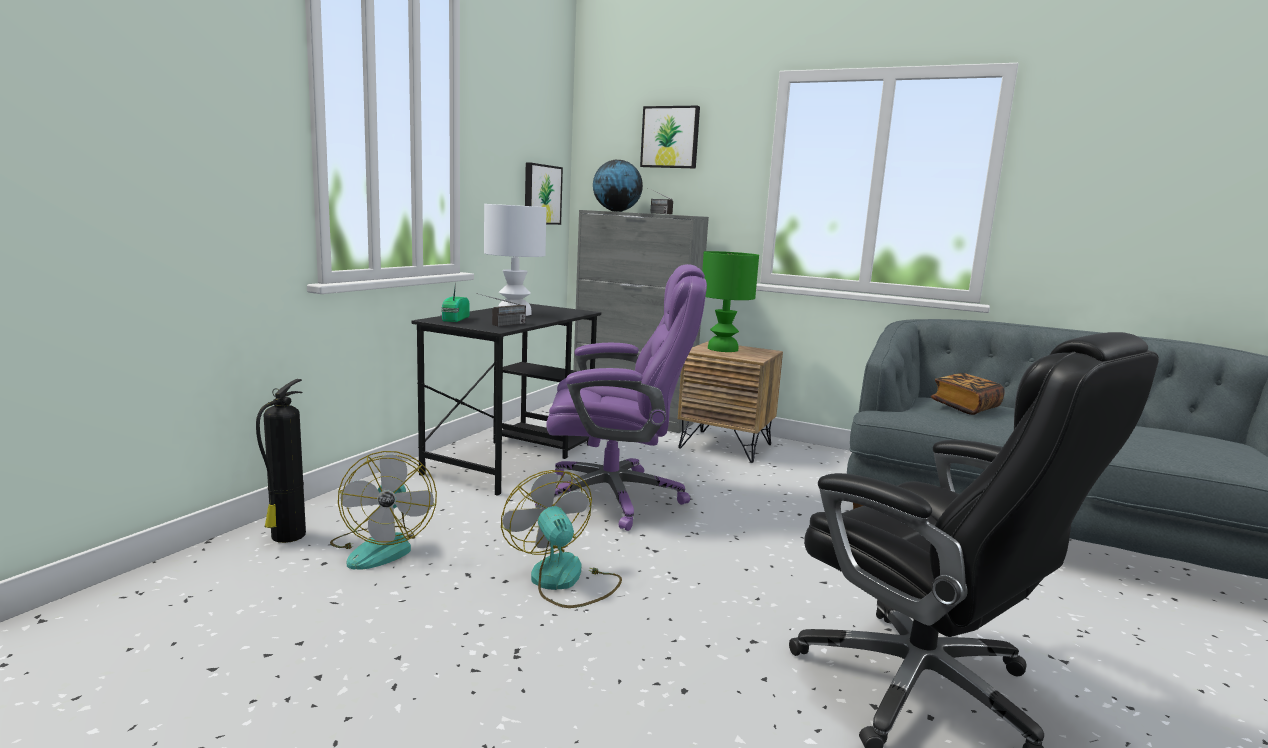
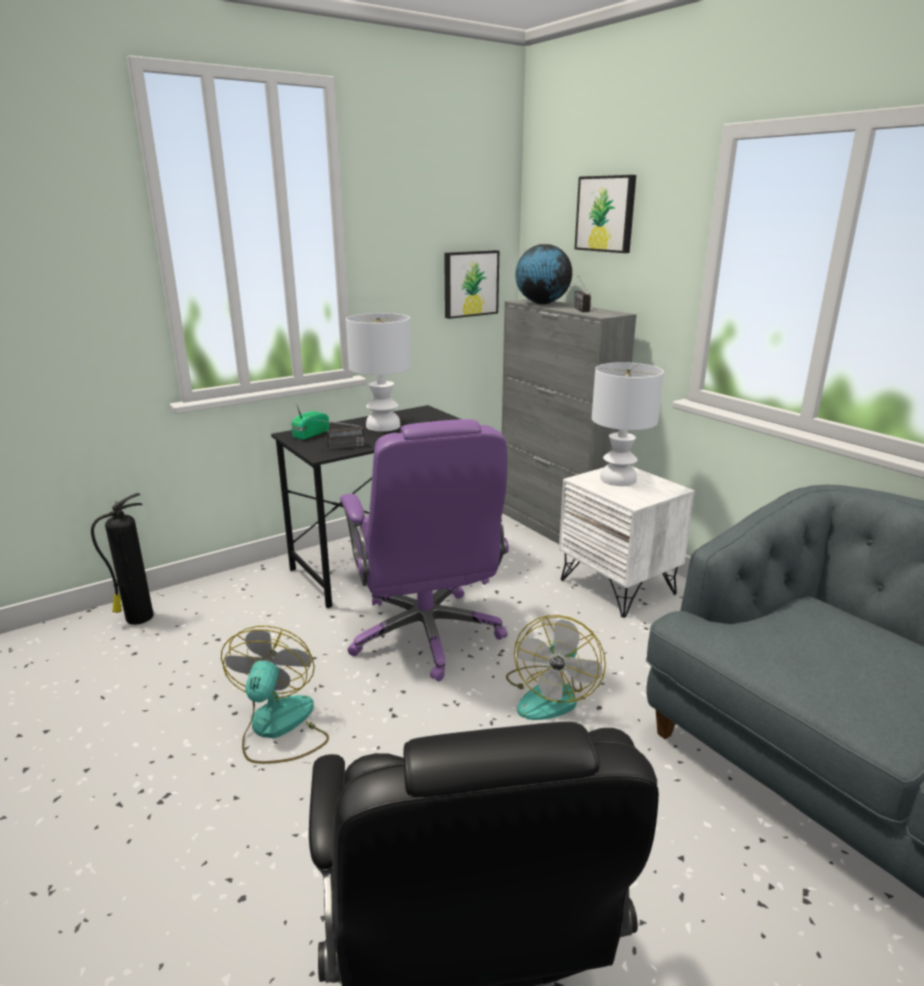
camera: 30 degrees right, 10 degrees up
(382, 547) = (186, 647): fan -> fan (550, 694)
(615, 497) = (427, 635): purple office chair -> purple office chair turned 45 degrees clockwise
(723, 349) = (619, 479): green table lamp -> white table lamp
(726, 446) = (618, 587): brown nightstand -> white nightstand
(965, 407) = (825, 638): book -> none

